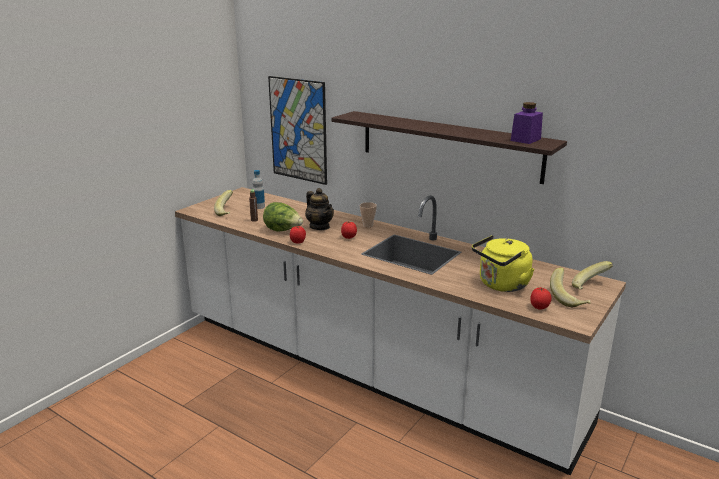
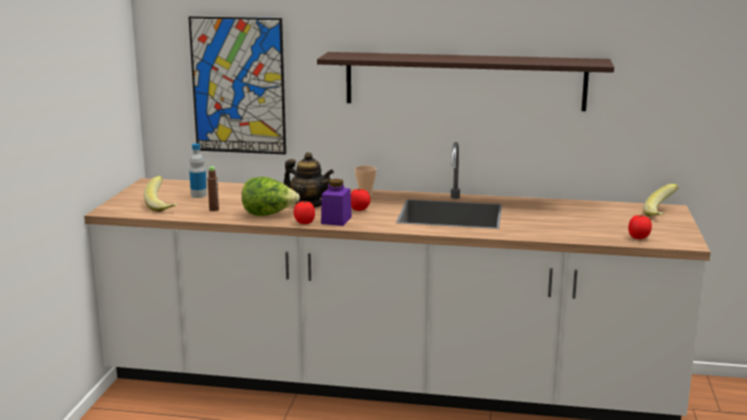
camera: 25 degrees left, 5 degrees down
(501, 285) = (580, 226): yellow kettle -> none
(525, 140) = (571, 61): purple jar -> purple jar (336, 220)
(569, 299) = (655, 226): banana -> none

